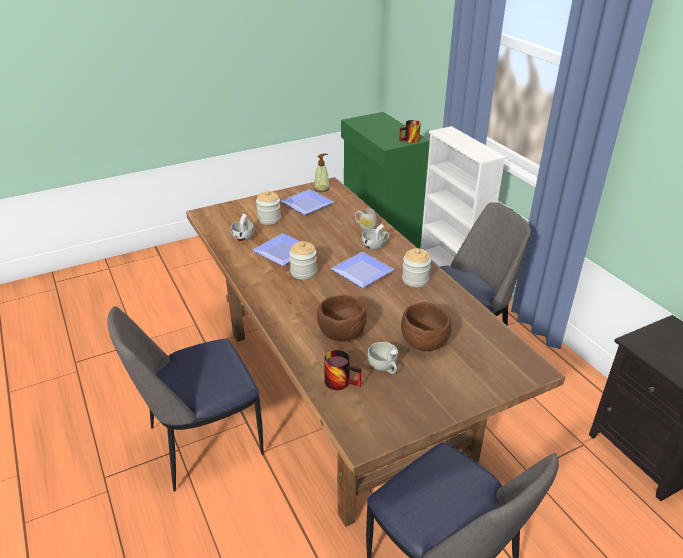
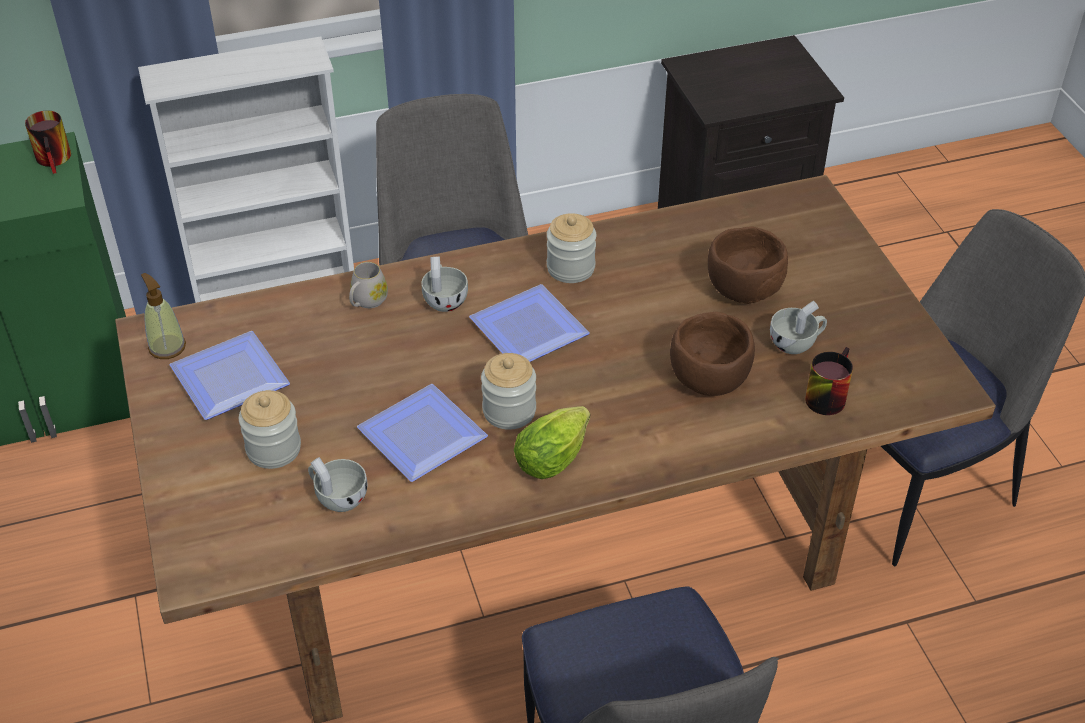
camera: 80 degrees left, 10 degrees up
(276, 288) = (555, 456): none -> lettuce

